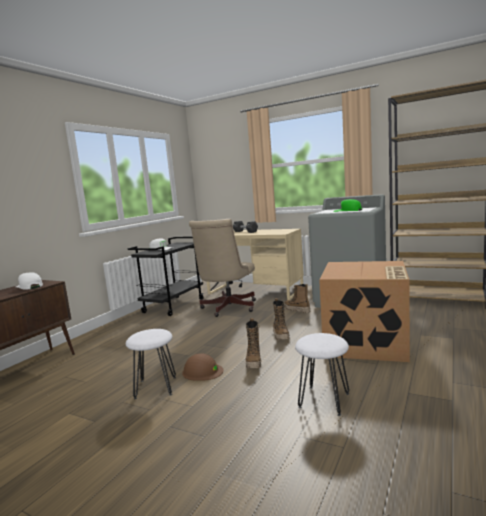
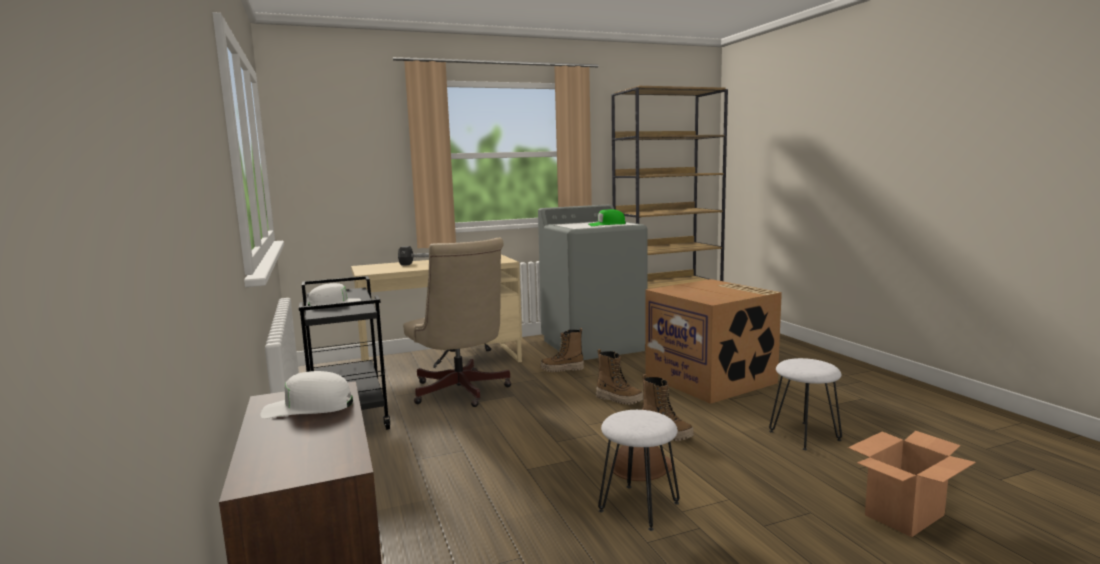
camera: 50 degrees left, 0 degrees up
(240, 474) = (904, 515): none -> cardboard box

